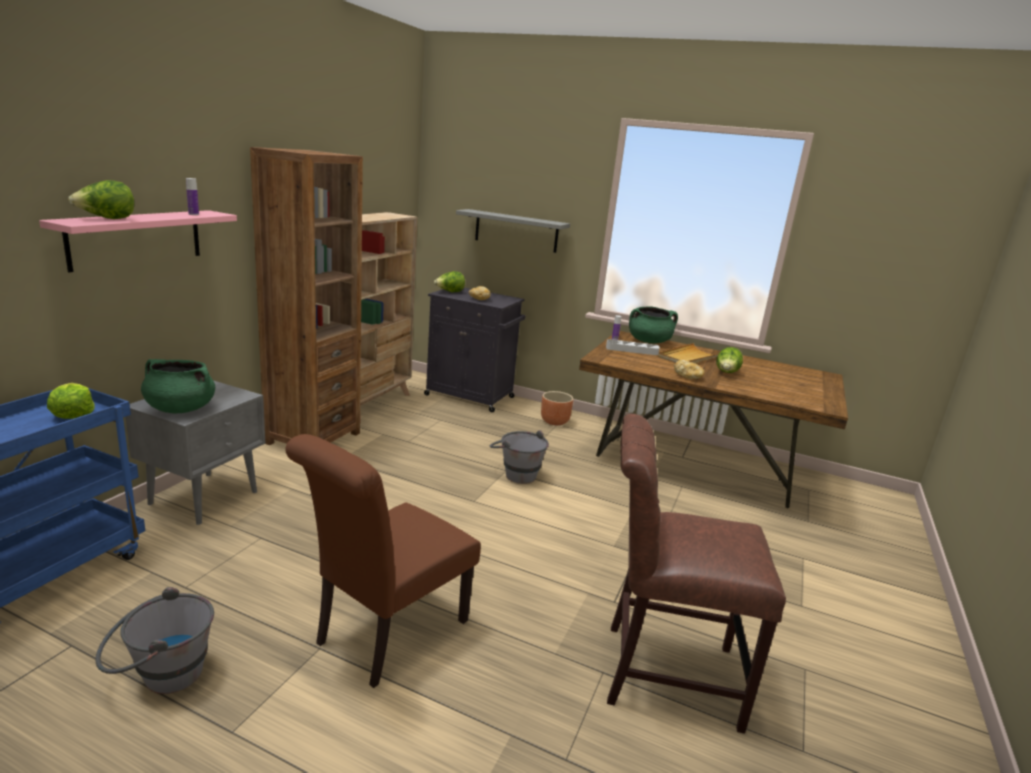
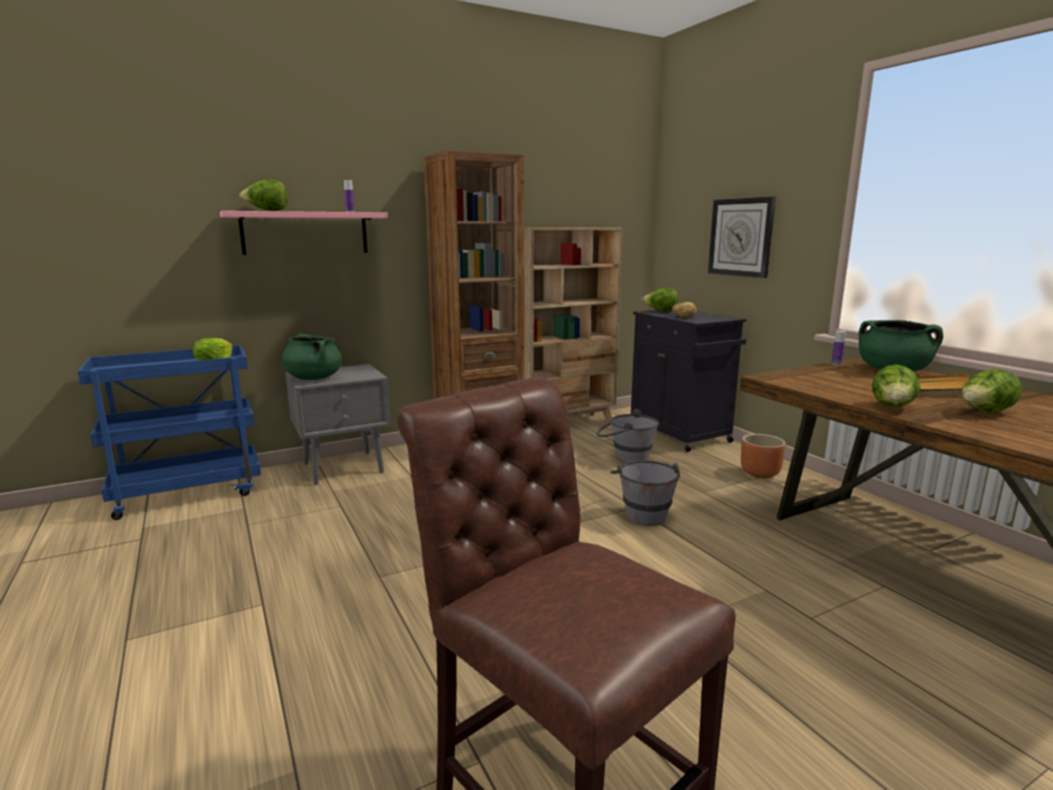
camera: 40 degrees right, 5 degrees down
(160, 676) = (150, 579): grey bucket -> grey bucket (625, 458)
(385, 635) = (321, 616): brown chair -> none
(516, 231) = (741, 237): grey shelf -> wall clock
(632, 350) = (843, 375): grey tray -> none
(688, 377) = (892, 407): bread -> lettuce

